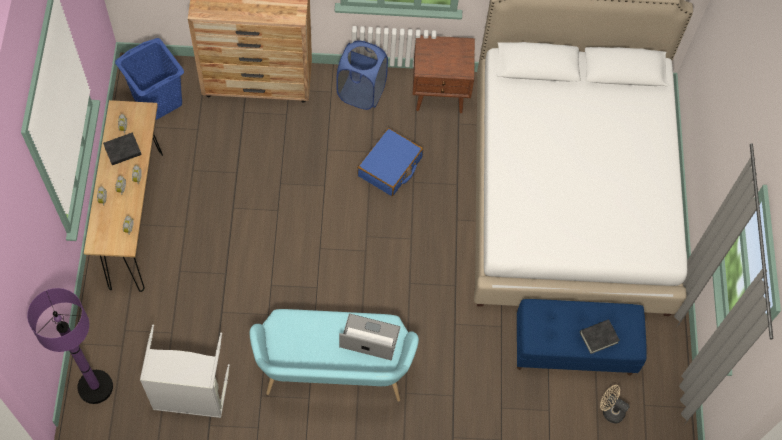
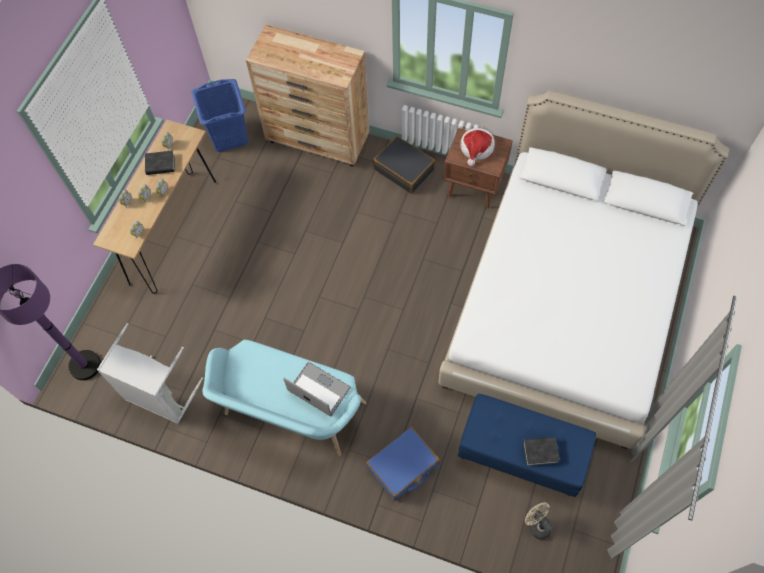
camera: 25 degrees right, 0 degrees up
(361, 92) = (404, 169): blue laundry basket -> black suitcase
(390, 167) = (406, 240): blue suitcase -> blue suitcase (403, 466)
(442, 55) = (476, 148): none -> hat

